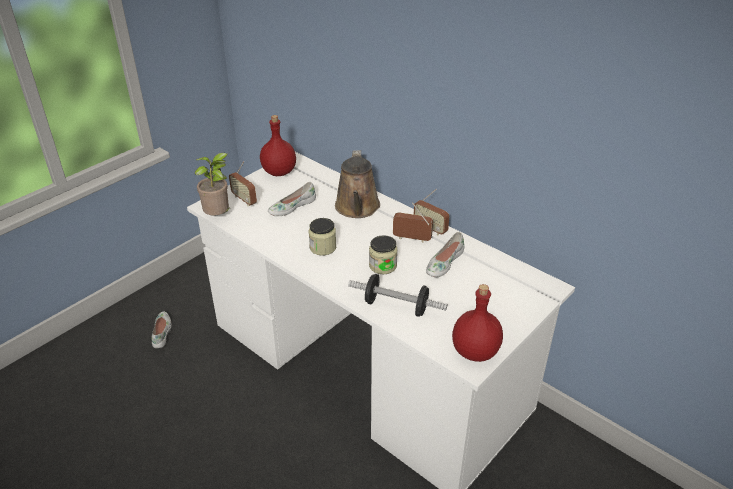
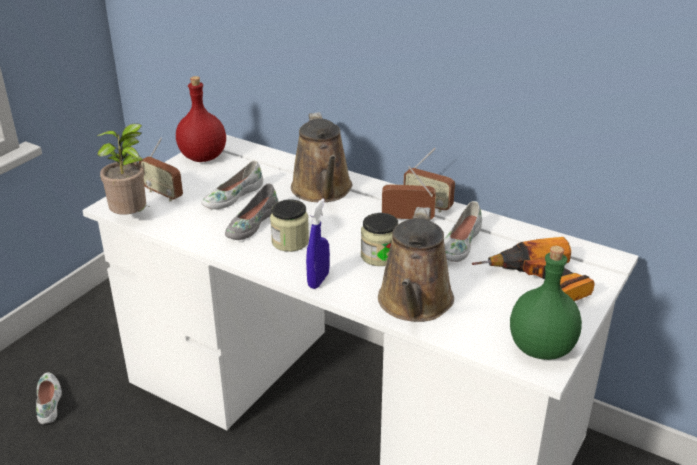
camera: 10 degrees left, 5 degrees down
(299, 230) = (251, 223): none -> grey shoe
(334, 280) = (318, 280): none -> blue spray bottle
(396, 306) = (414, 304): dumbbell -> brown watering can
(474, 351) = (539, 348): red bottle -> green bottle
(491, 301) = (538, 284): none -> power drill

